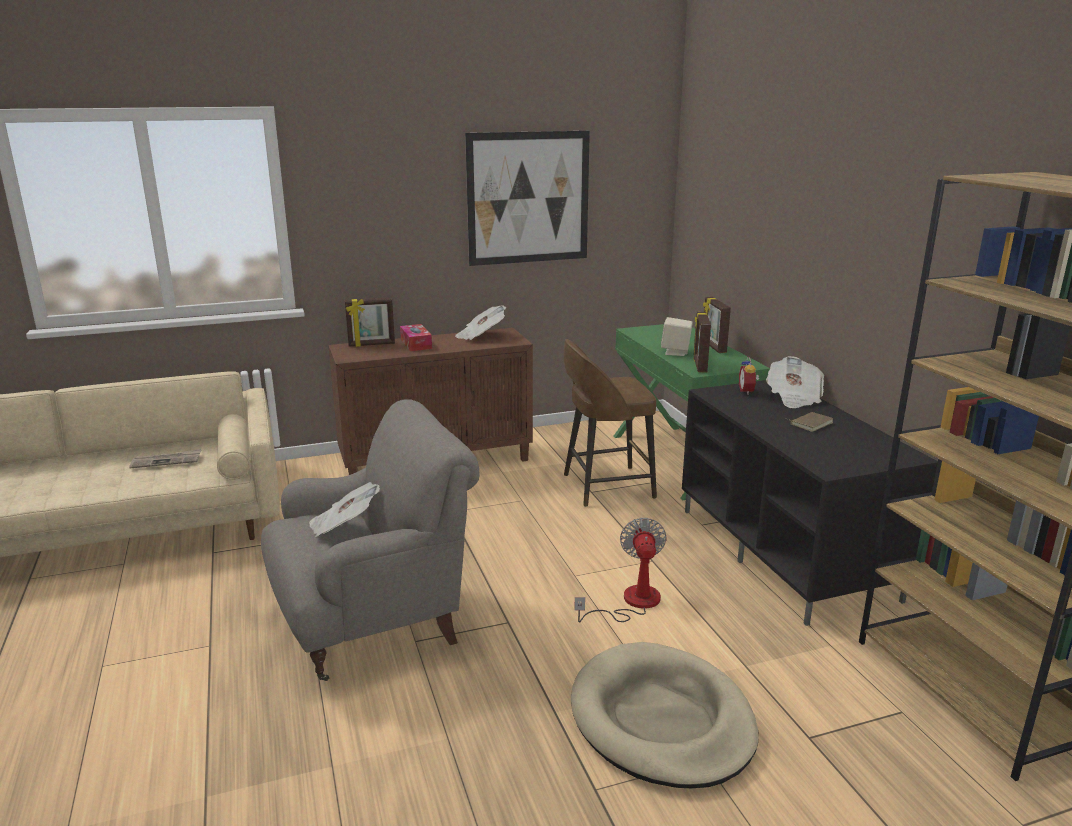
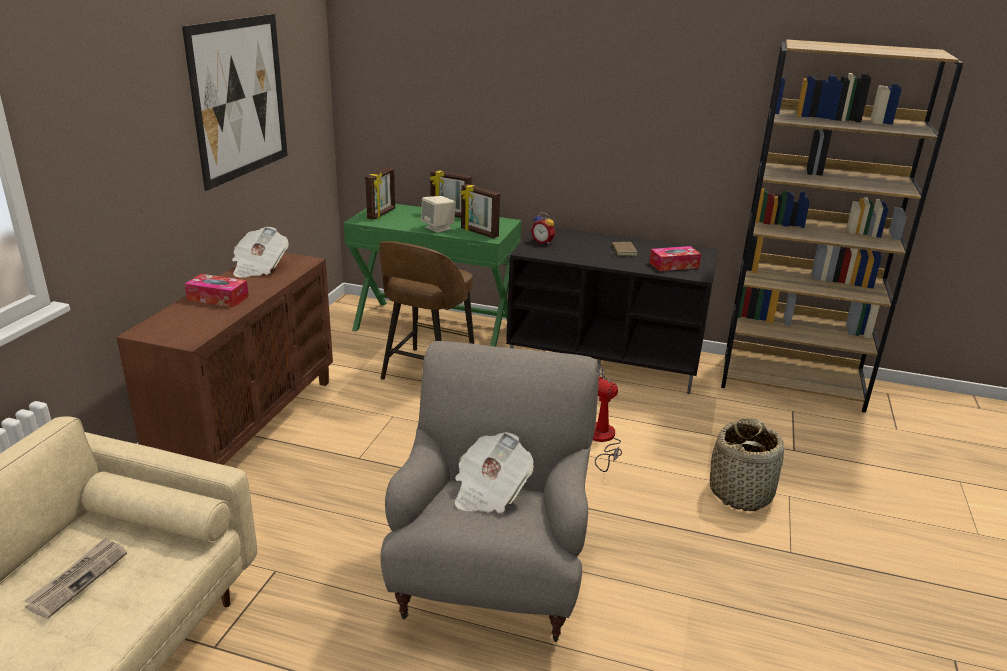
camera: 55 degrees left, 5 degrees up
(371, 345) = (171, 317): picture frame -> picture frame (382, 214)
(661, 720) = (741, 492): beige dog bed -> basket
(793, 398) = (575, 237): newspaper -> none
(830, 453) = (674, 265): none -> tissue box

